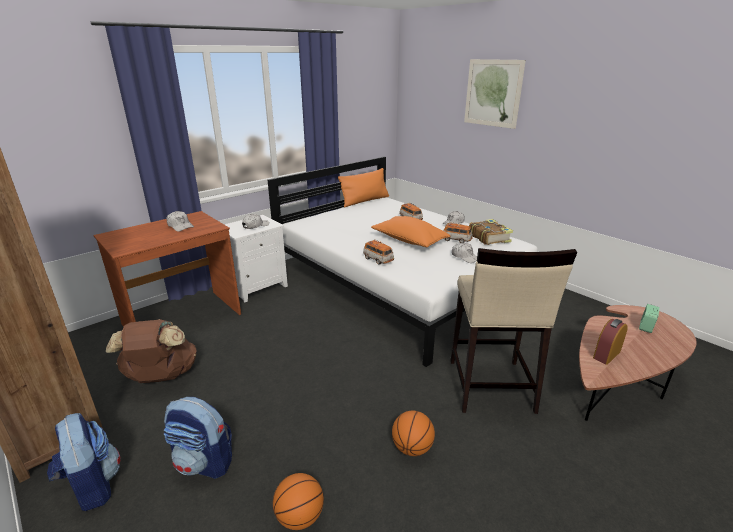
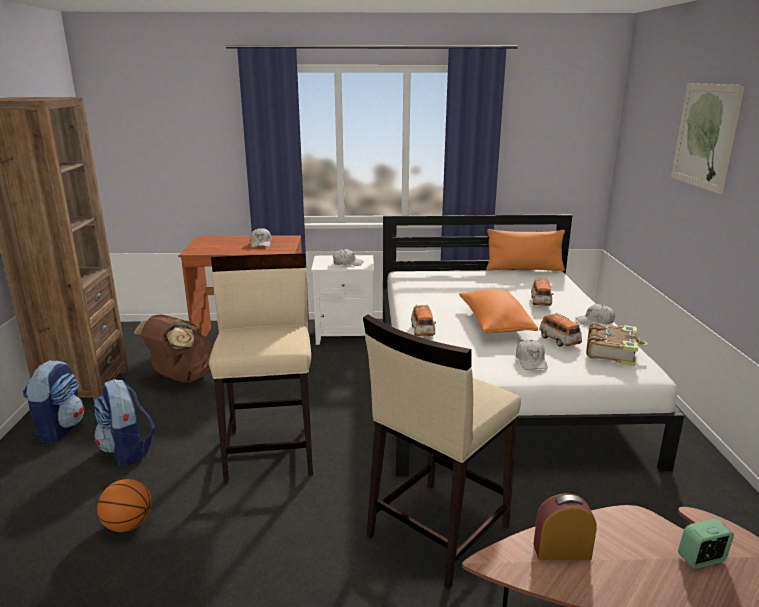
camera: 40 degrees right, 5 degrees down
(326, 394) = (271, 450): none -> beige stool
(412, 448) = (274, 534): basketball -> none

